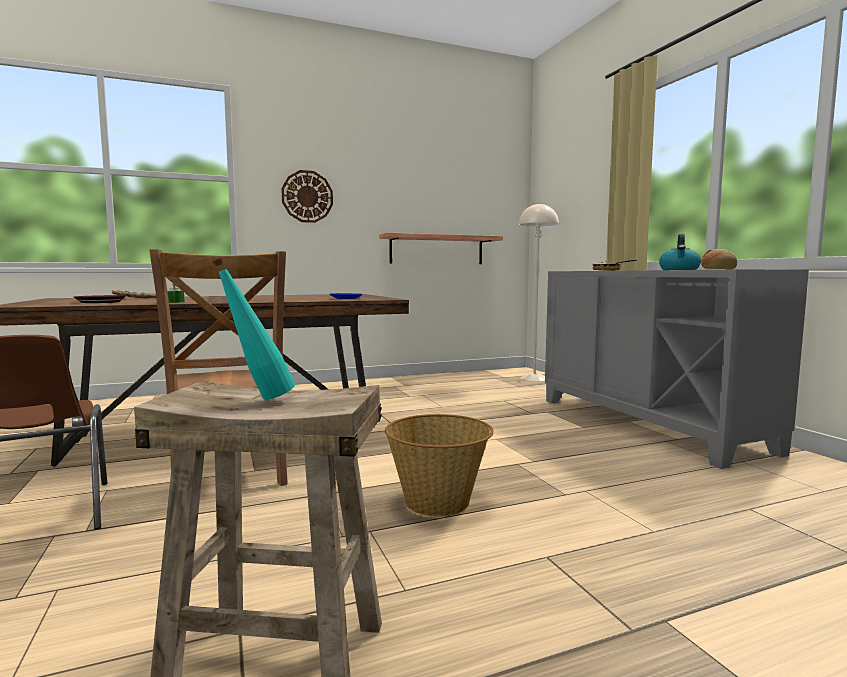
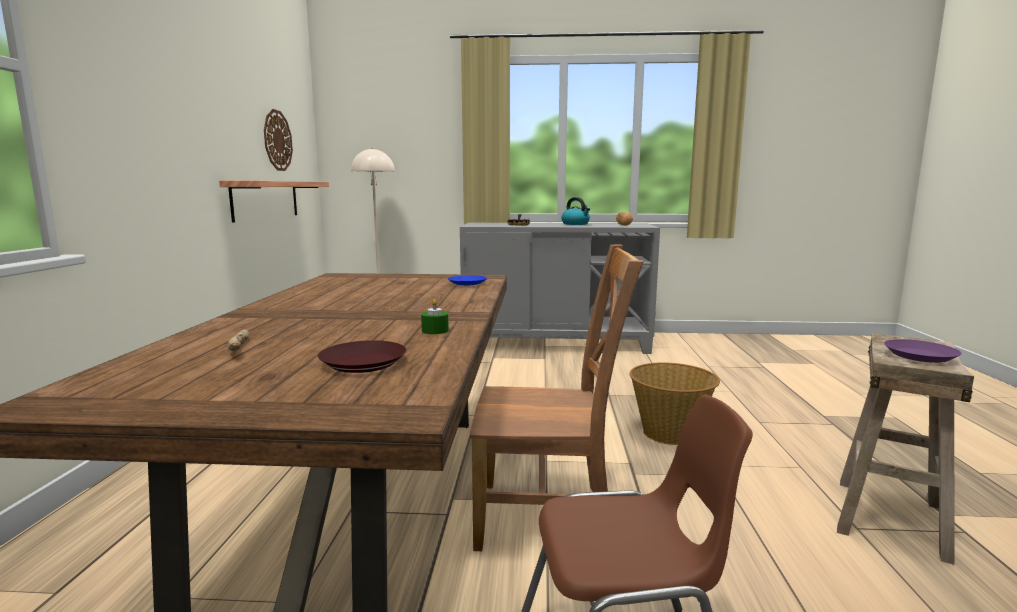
camera: 65 degrees left, 5 degrees up
(258, 399) = (920, 356): turquoise bottle -> purple plate
(307, 196) = (138, 116): wall clock -> wall clock (277, 140)

